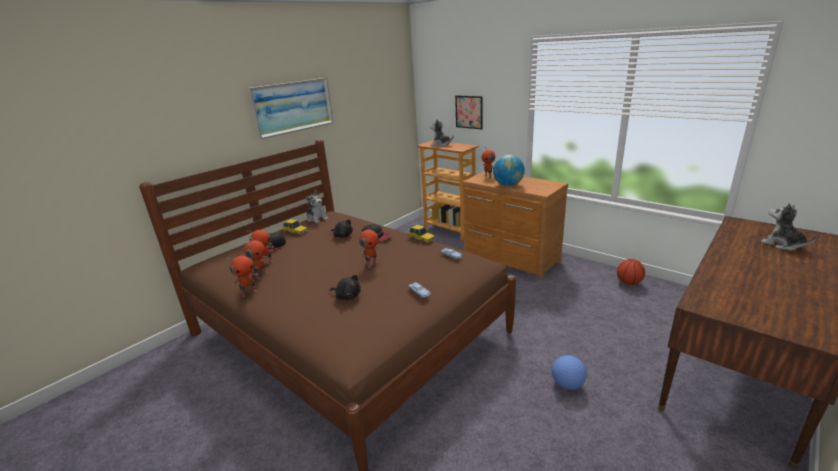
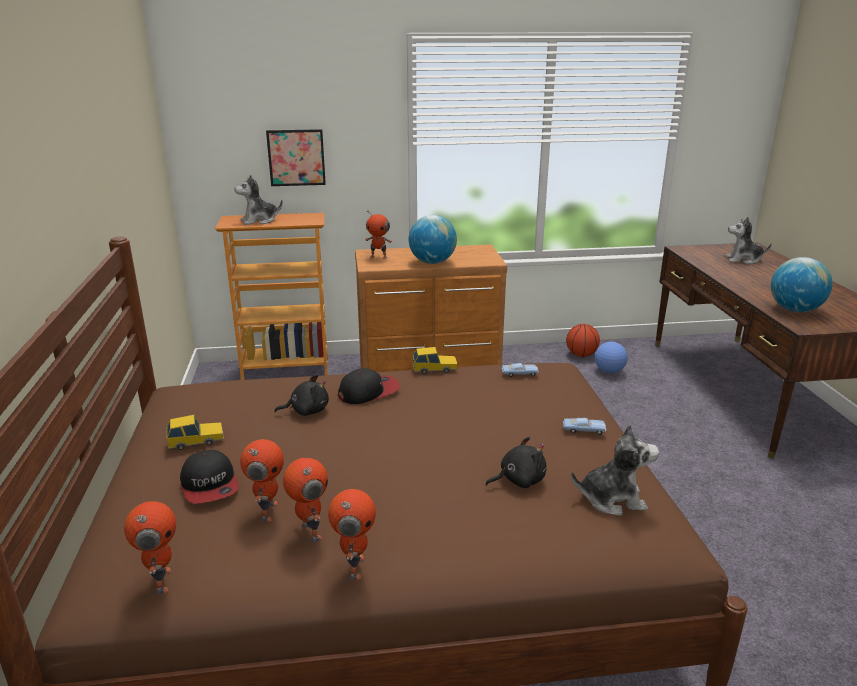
camera: 50 degrees left, 0 degrees up
(293, 106) = (70, 168): picture -> none
(317, 219) = (182, 406): plush toy -> plush toy (612, 499)
(371, 264) = (451, 427): toy robot -> toy robot (161, 581)
(567, 384) = (692, 480): football -> football (609, 371)
(726, 292) = (794, 310): none -> globe

